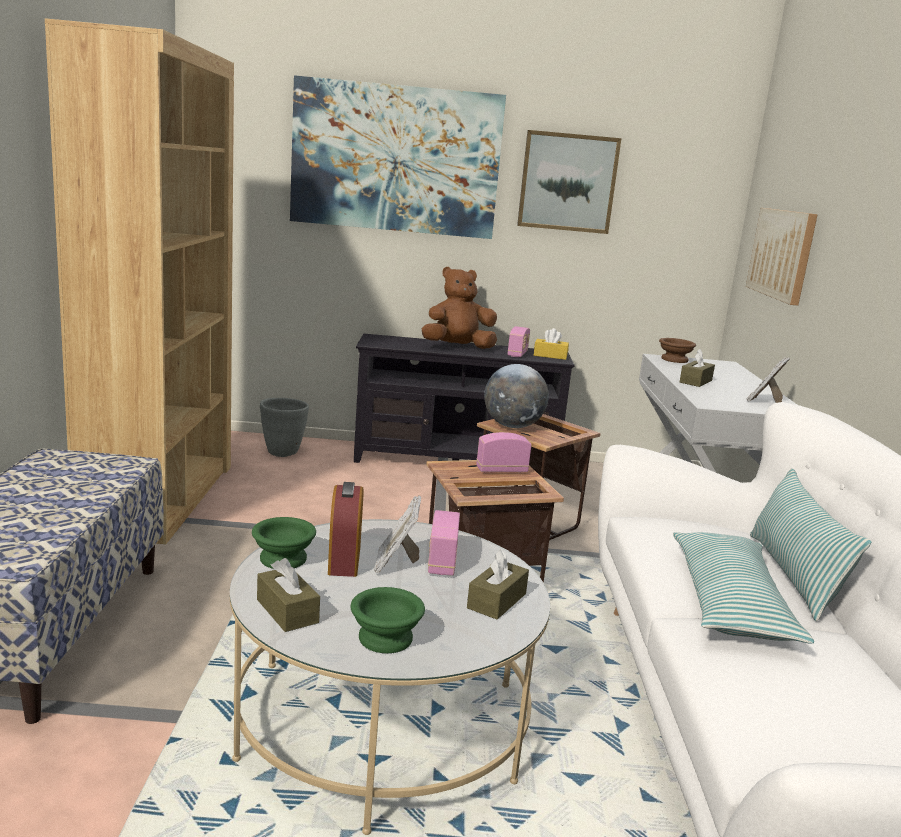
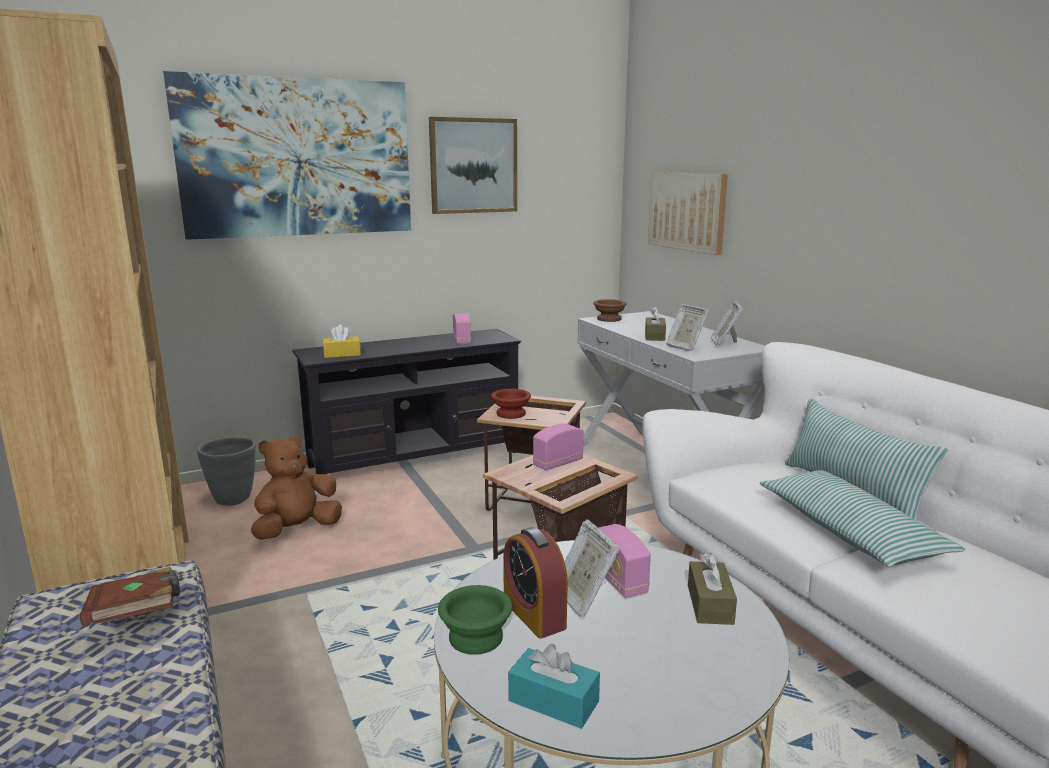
camera: 25 degrees left, 0 degrees up
(90, 478) = (137, 616): none -> brown book
(287, 611) = (553, 701): brown tissue box -> turquoise tissue box
(383, 638) = (673, 691): green bowl -> none
(457, 347) = (401, 345): brown plush toy -> brown plush toy (297, 530)
(512, 426) = (511, 414): globe -> brown bowl
(550, 356) = (490, 336): yellow tissue box -> yellow tissue box (342, 354)
(710, 396) = (685, 347): none -> picture frame

